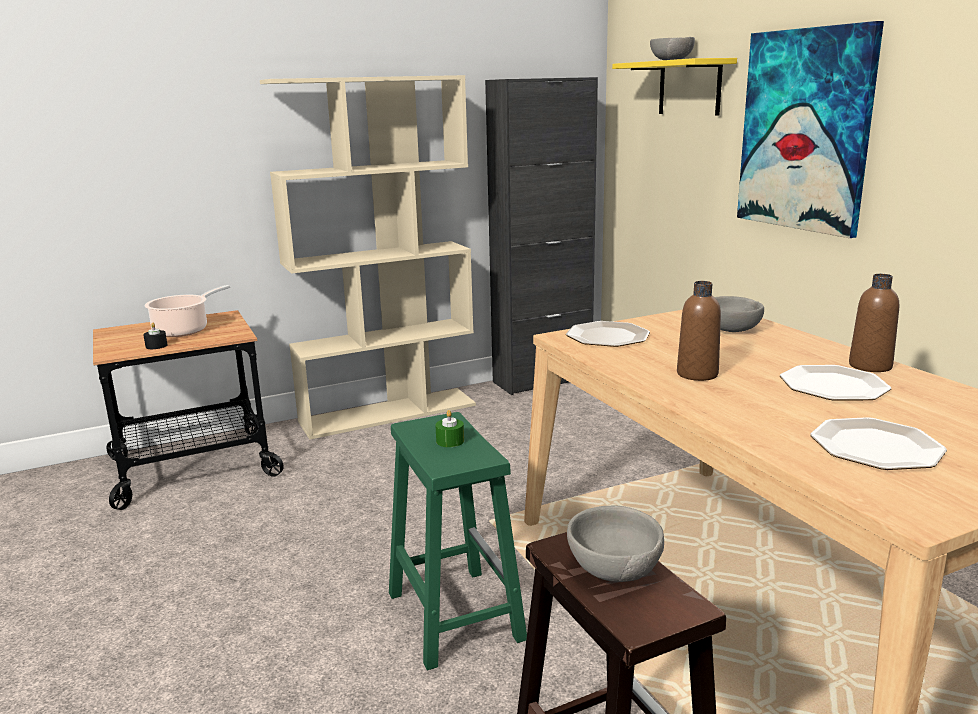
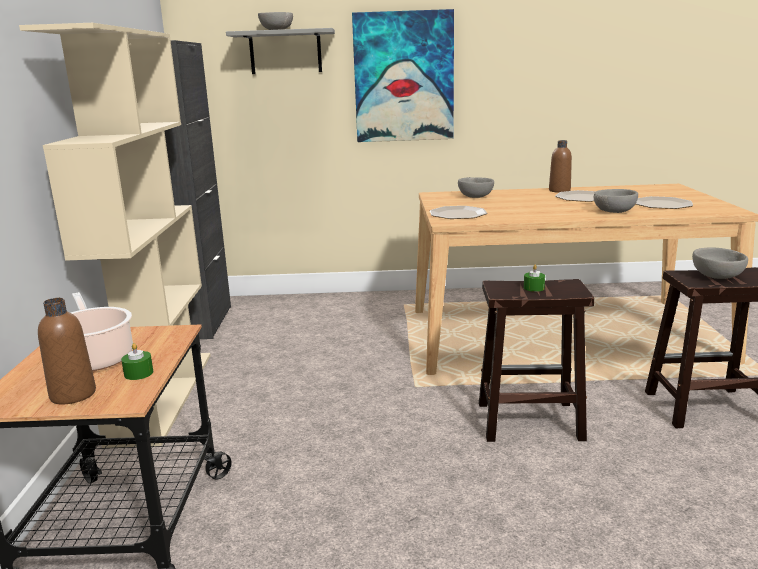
camera: 65 degrees left, 0 degrees up
(156, 346) = (138, 373): black candle -> green candle
(453, 614) = (527, 421): green stool -> brown stool
(689, 87) = (285, 52): yellow shelf -> grey shelf
(697, 374) = (547, 210): brown bottle -> brown bottle (73, 394)
(749, 415) = (615, 212): none -> grey bowl

